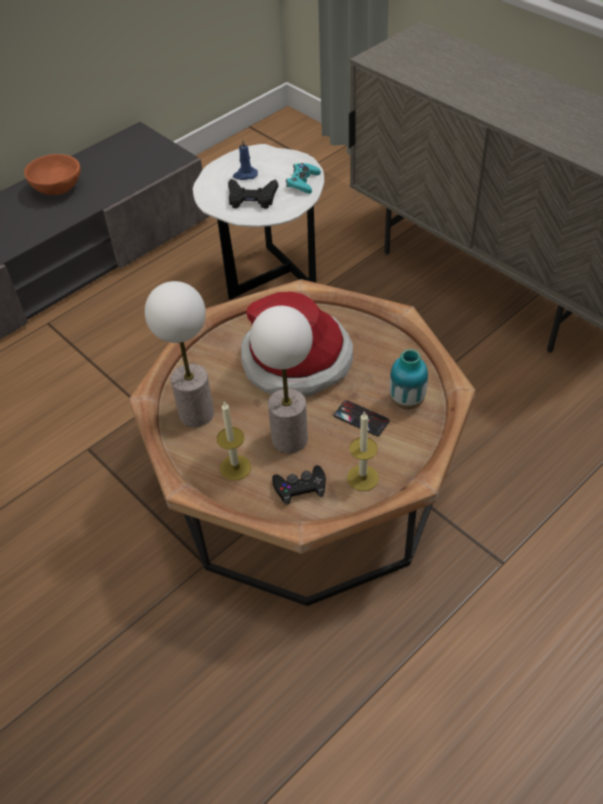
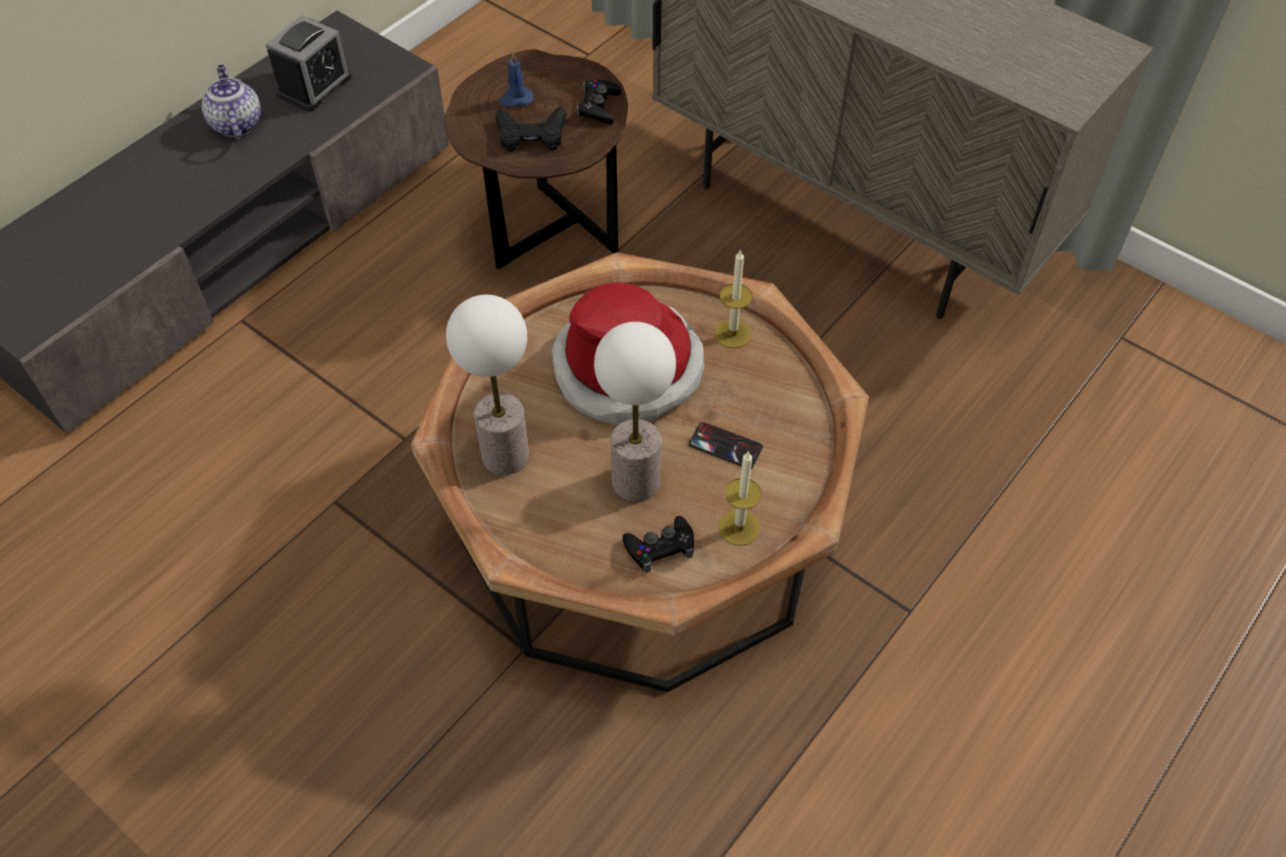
camera: 10 degrees left, 5 degrees up
(57, 188) = (236, 124): orange bowl -> teapot
(115, 167) = (314, 86): none -> alarm clock
(235, 467) = (570, 527): candle -> candle (732, 334)
(268, 282) = (548, 240): white side table -> brown side table
(303, 182) = (598, 106): turquoise game controller -> black game controller
(406, 401) = (781, 418): vase -> none

